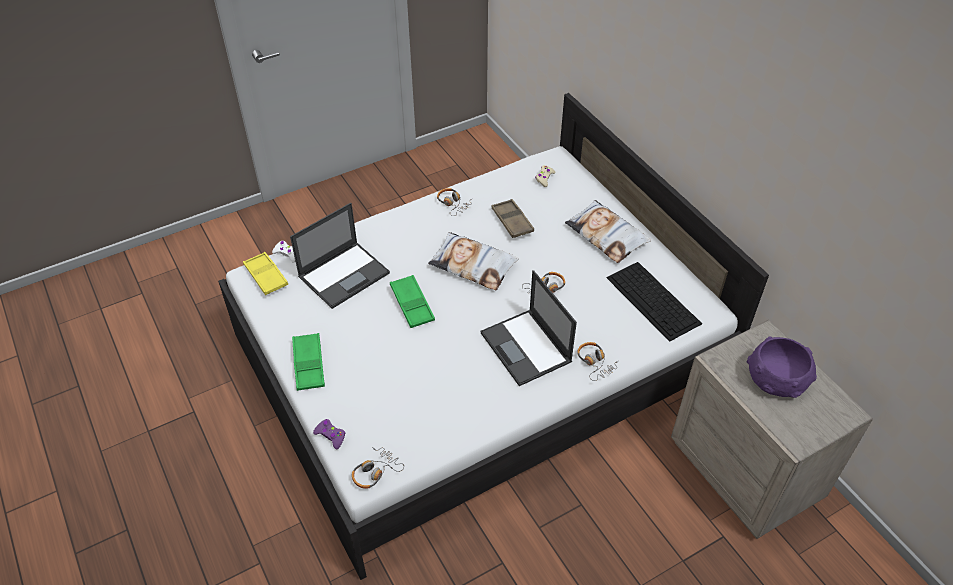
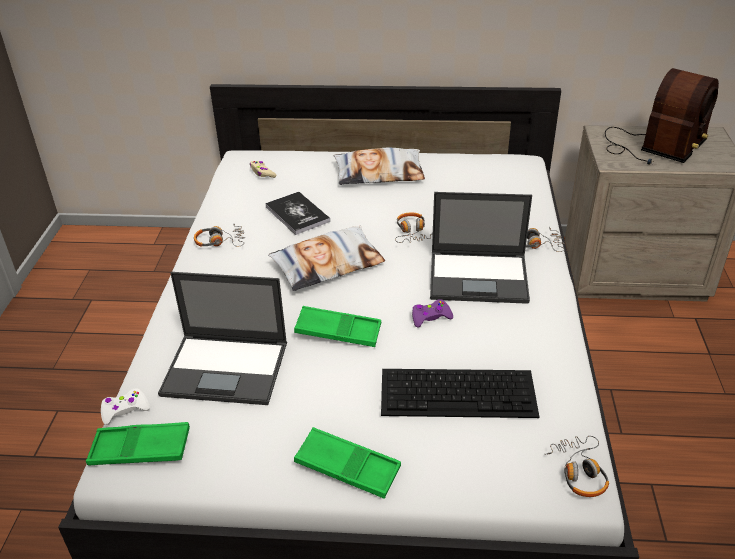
camera: 55 degrees left, 10 degrees down
(266, 276) = (140, 449): yellow tray -> green tray
(331, 436) = (490, 493): purple game controller -> purple game controller (430, 317)
(344, 274) = (227, 369): laptop -> laptop turned 105 degrees clockwise
(512, 221) = (297, 214): brown tray -> book
(654, 300) = (487, 182): keyboard -> keyboard (459, 392)
(777, 378) = (653, 146): purple bowl -> radio

